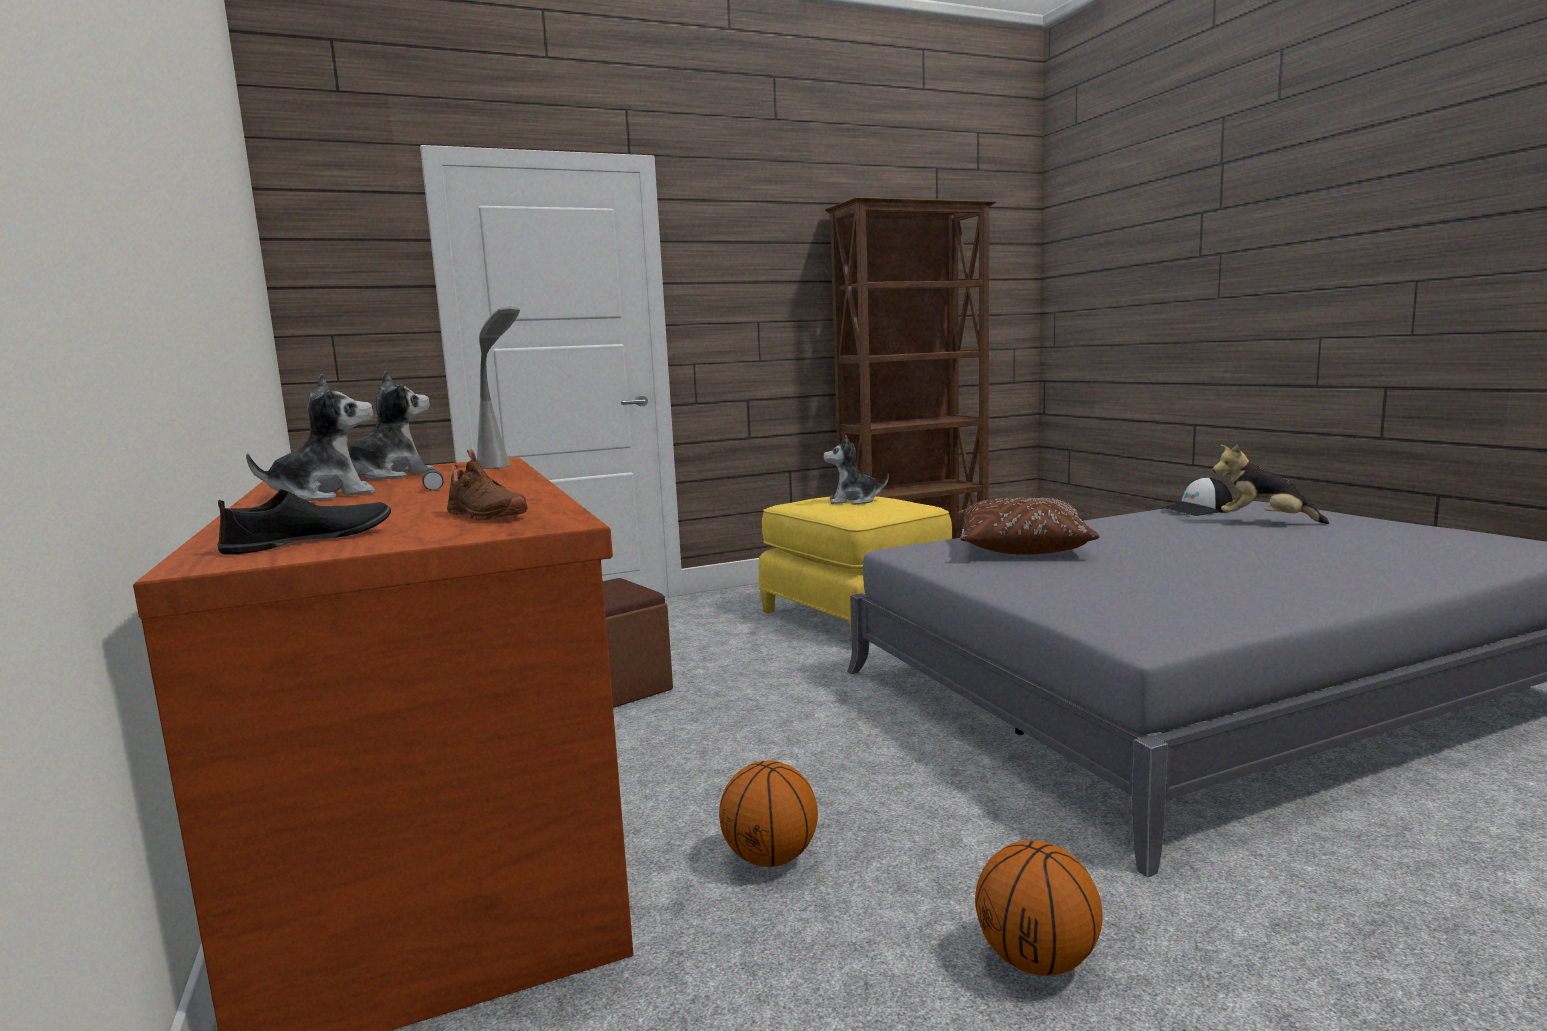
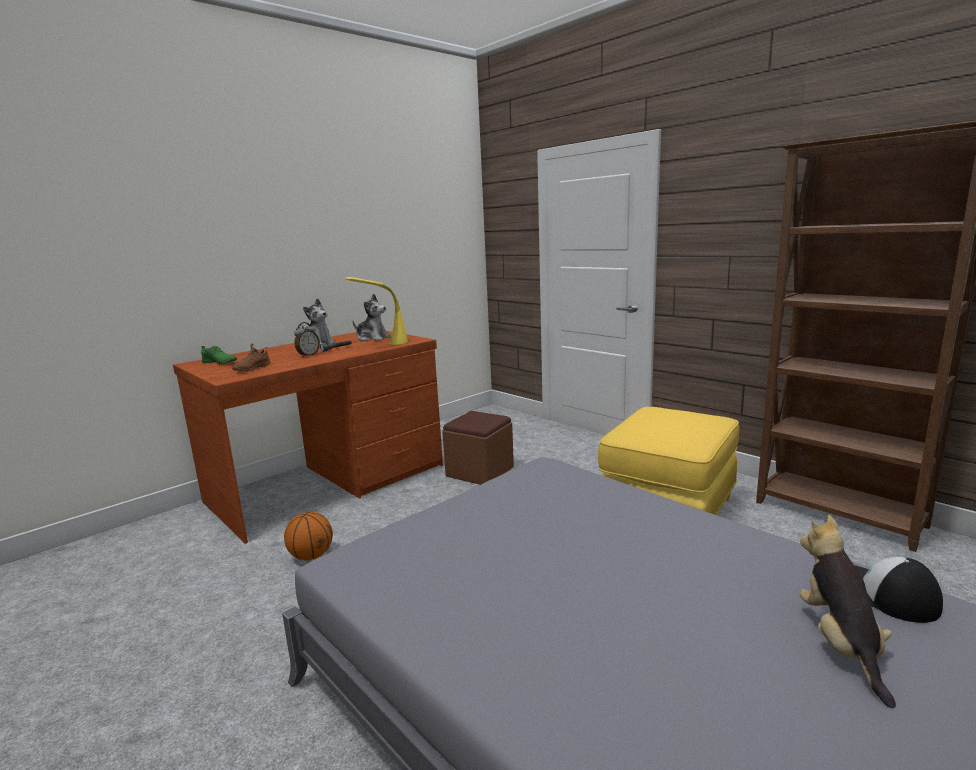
camera: 70 degrees right, 5 degrees up
(310, 540) = (219, 363): black shoe -> green shoe
(447, 495) = (308, 355): none -> alarm clock
(506, 470) = (381, 347): grey table lamp -> yellow table lamp
(854, 501) = (671, 423): plush toy -> none
(1021, 547) = (579, 503): brown pillow -> none
(1036, 960) = (221, 644): basketball -> none

